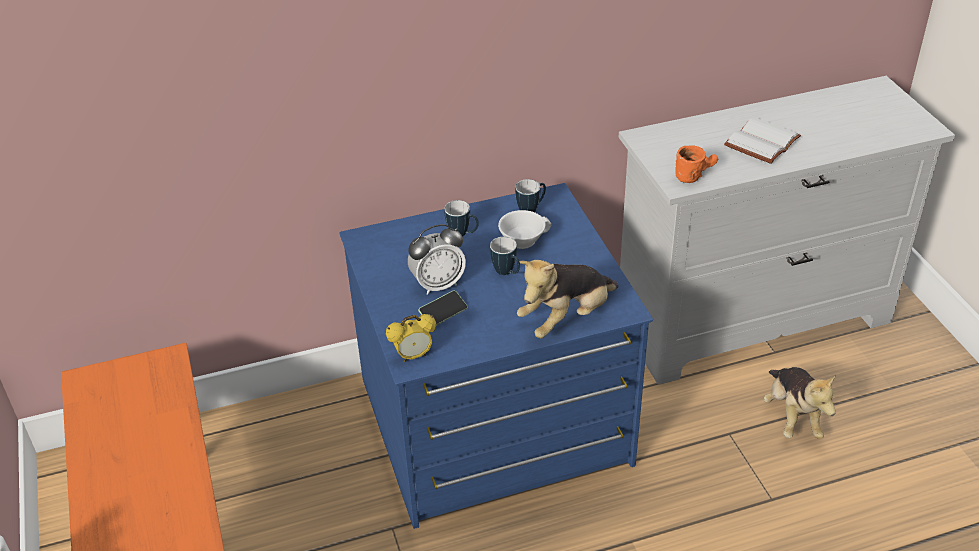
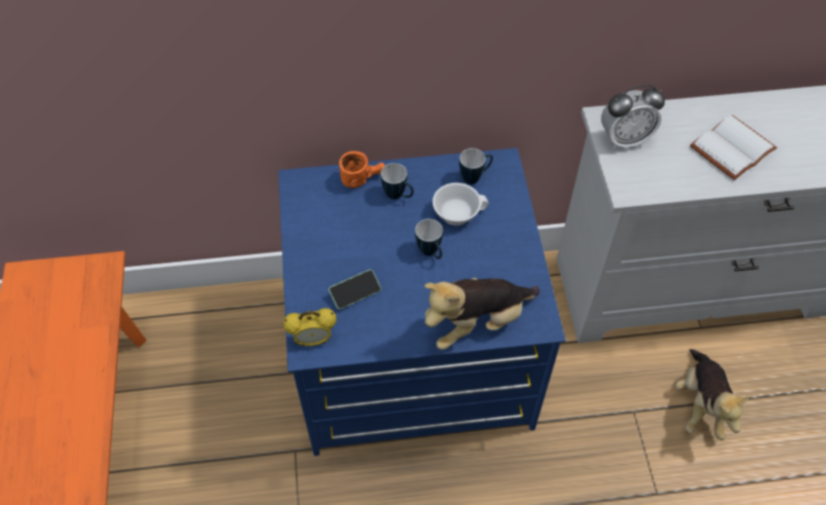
camera: 10 degrees right, 15 degrees up
(438, 284) = (359, 255): alarm clock -> alarm clock (624, 139)
(694, 174) = (648, 179): orange mug -> orange mug (362, 177)

